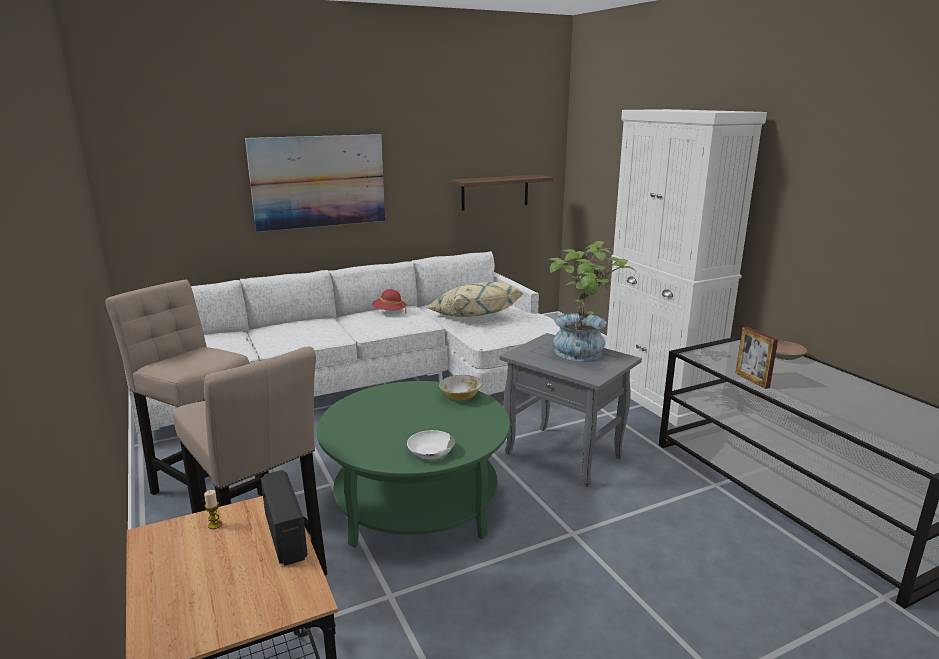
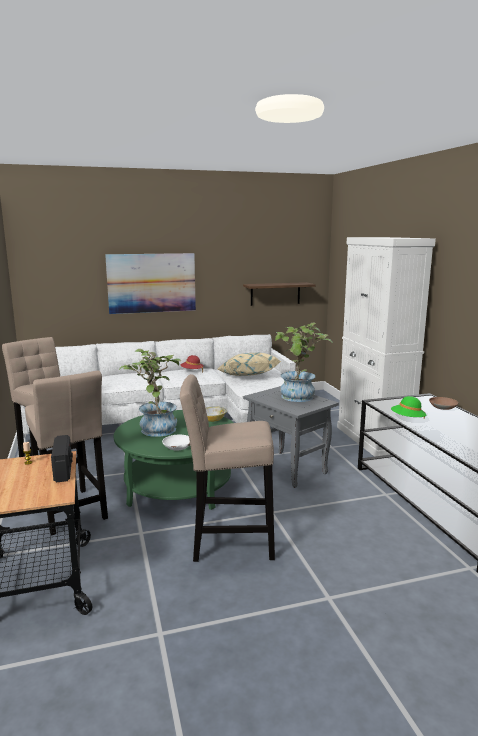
camera: 10 degrees right, 5 degrees down
(379, 419) = (155, 428): none -> potted plant
(532, 598) = (228, 543): none -> beige stool
(752, 380) = (407, 419): picture frame -> green hat

